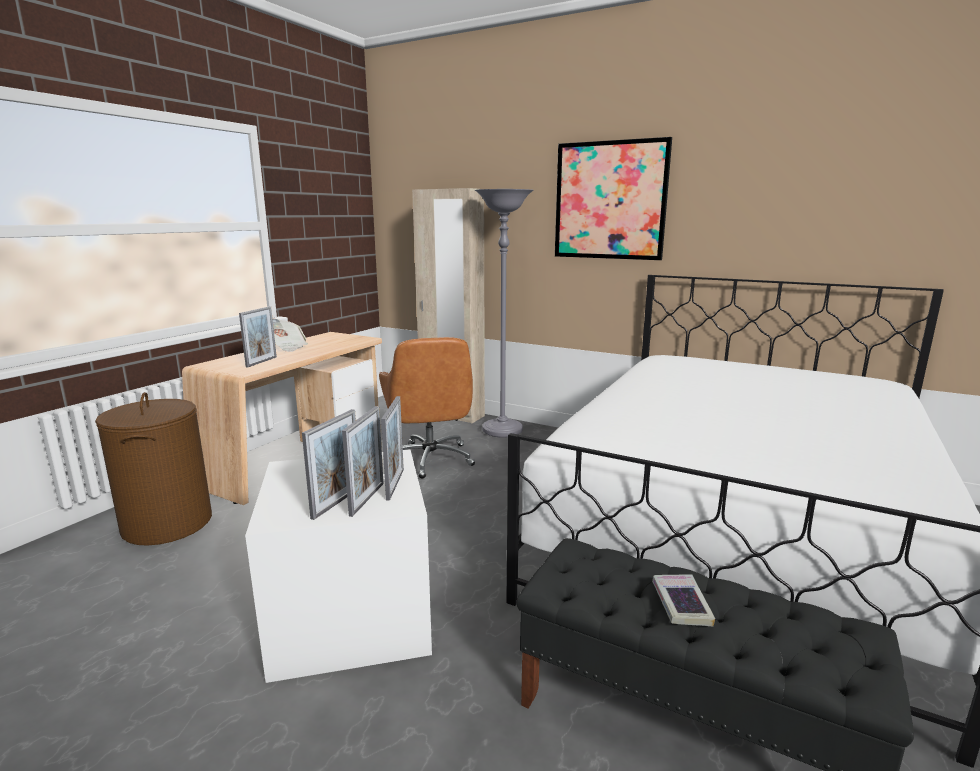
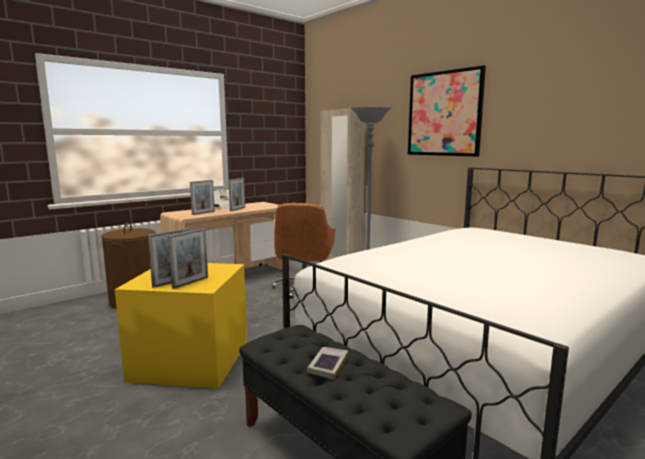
camera: 20 degrees right, 5 degrees down
(348, 614) = (190, 360): white storage box -> yellow storage box
(395, 484) = (214, 278): picture frame -> picture frame (237, 209)

